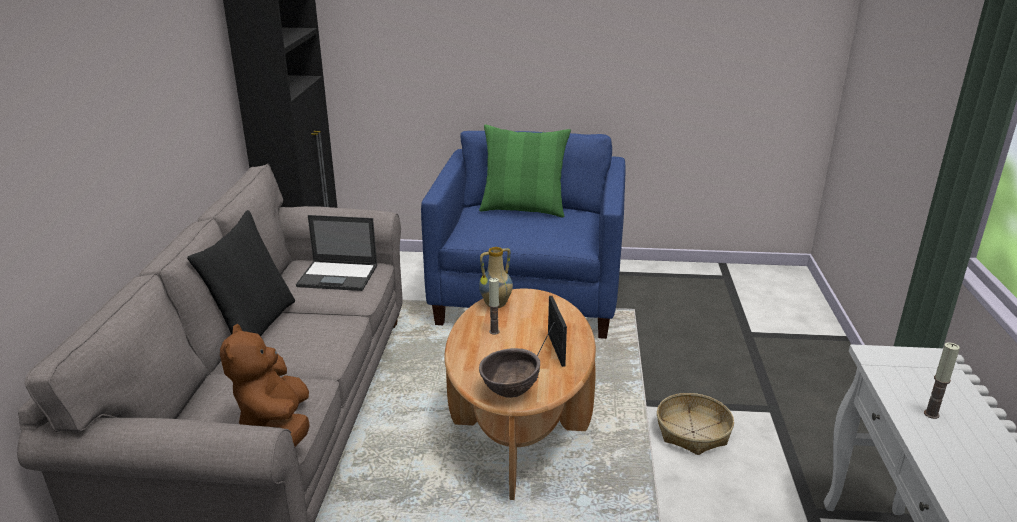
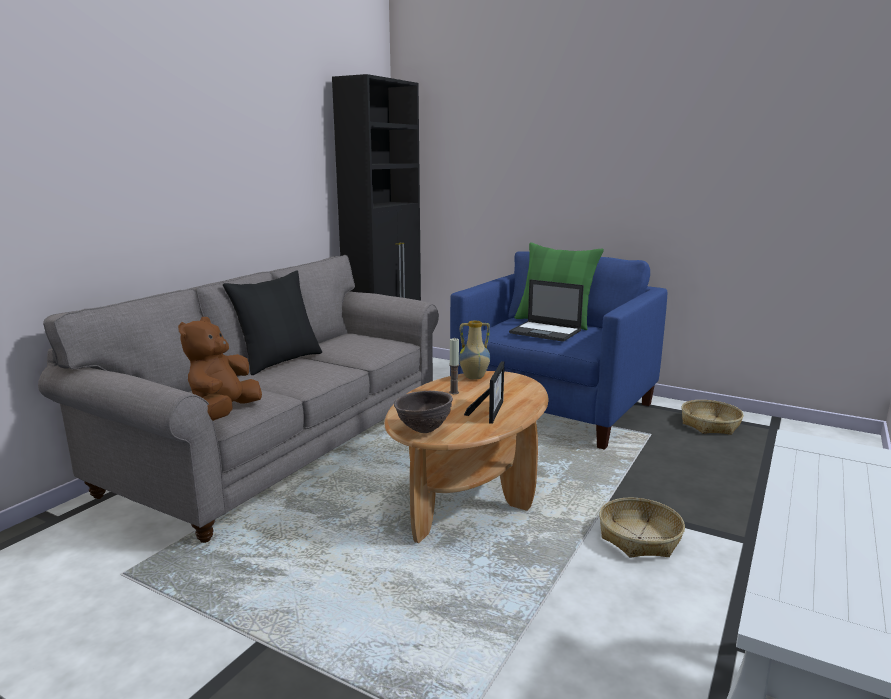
camera: 25 degrees right, 10 degrees down
(339, 276) = (367, 343): laptop -> laptop (546, 332)
(676, 285) = (710, 424): none -> basket
(931, 414) = (827, 498): candle -> none

